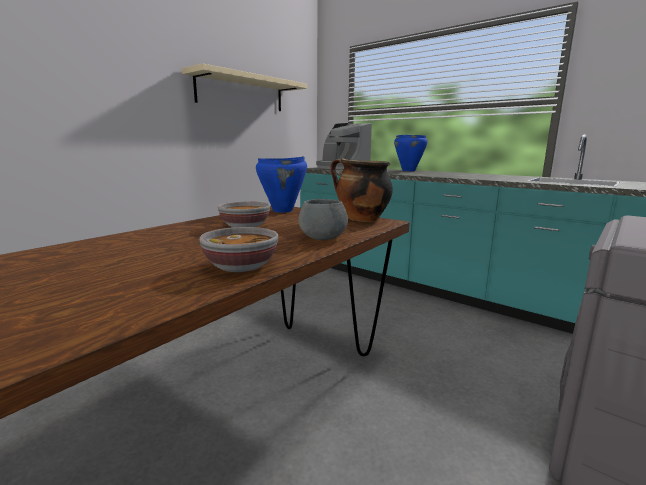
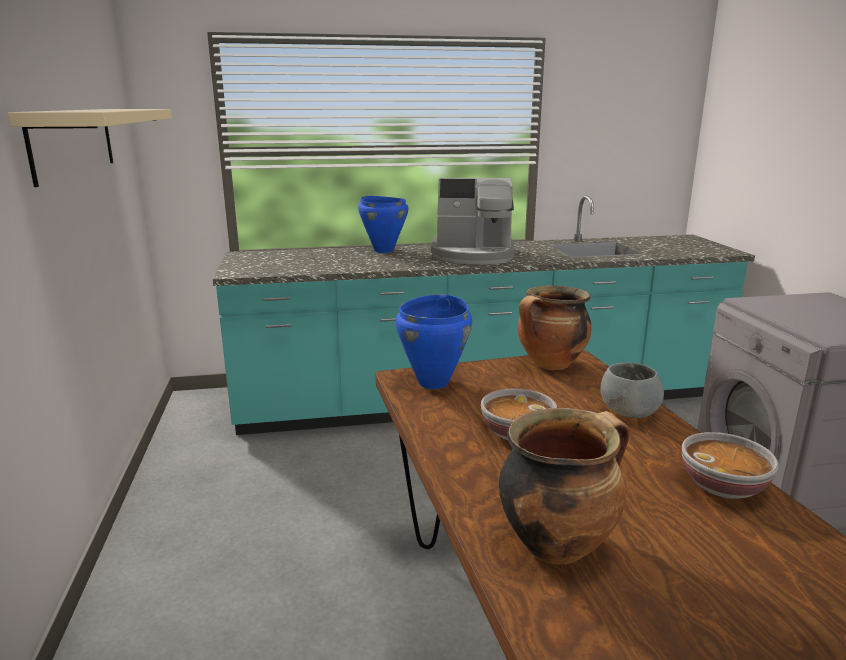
camera: 50 degrees left, 5 degrees up
(119, 246) = (557, 543): none -> cooking pot
(341, 168) = (270, 260): coffee machine -> coffee machine (473, 255)

